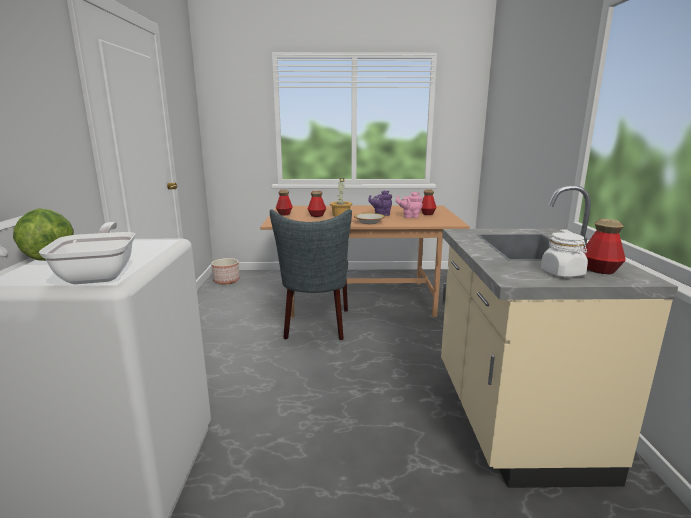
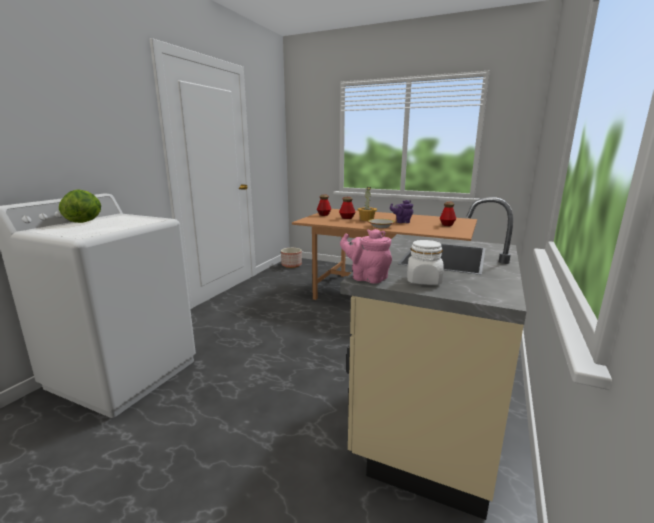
camera: 25 degrees right, 0 degrees up
(100, 274) = (86, 233): frying pan -> none
(316, 326) = (326, 309): grey chair -> none
(409, 216) = (426, 225): pink teapot -> pink teapot (367, 278)
(600, 270) = (470, 284): bottle -> none

